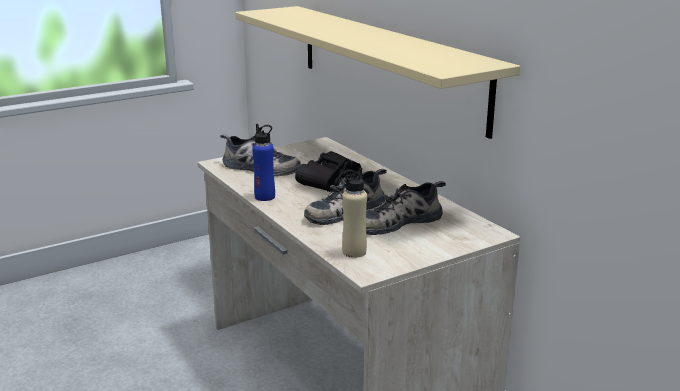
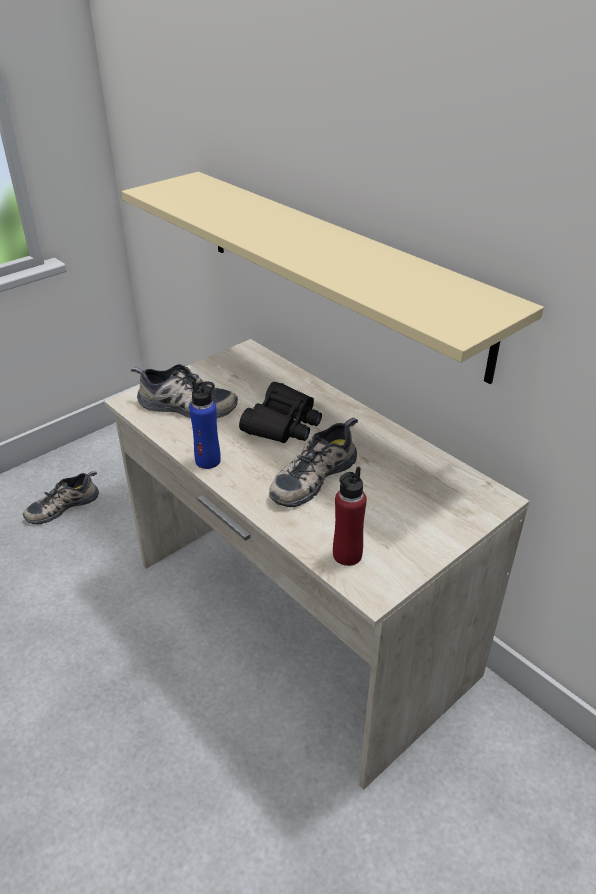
camera: 10 degrees left, 15 degrees up
(354, 252) = (347, 555): beige bottle -> red bottle
(398, 221) = (381, 489): shoe -> shoe (63, 505)

